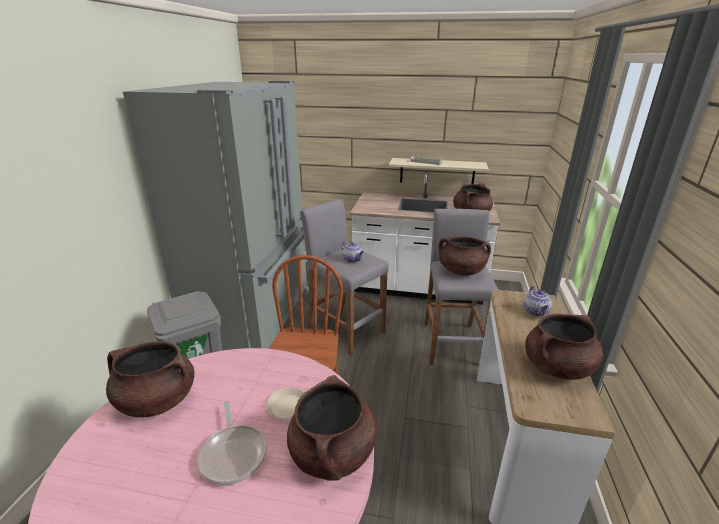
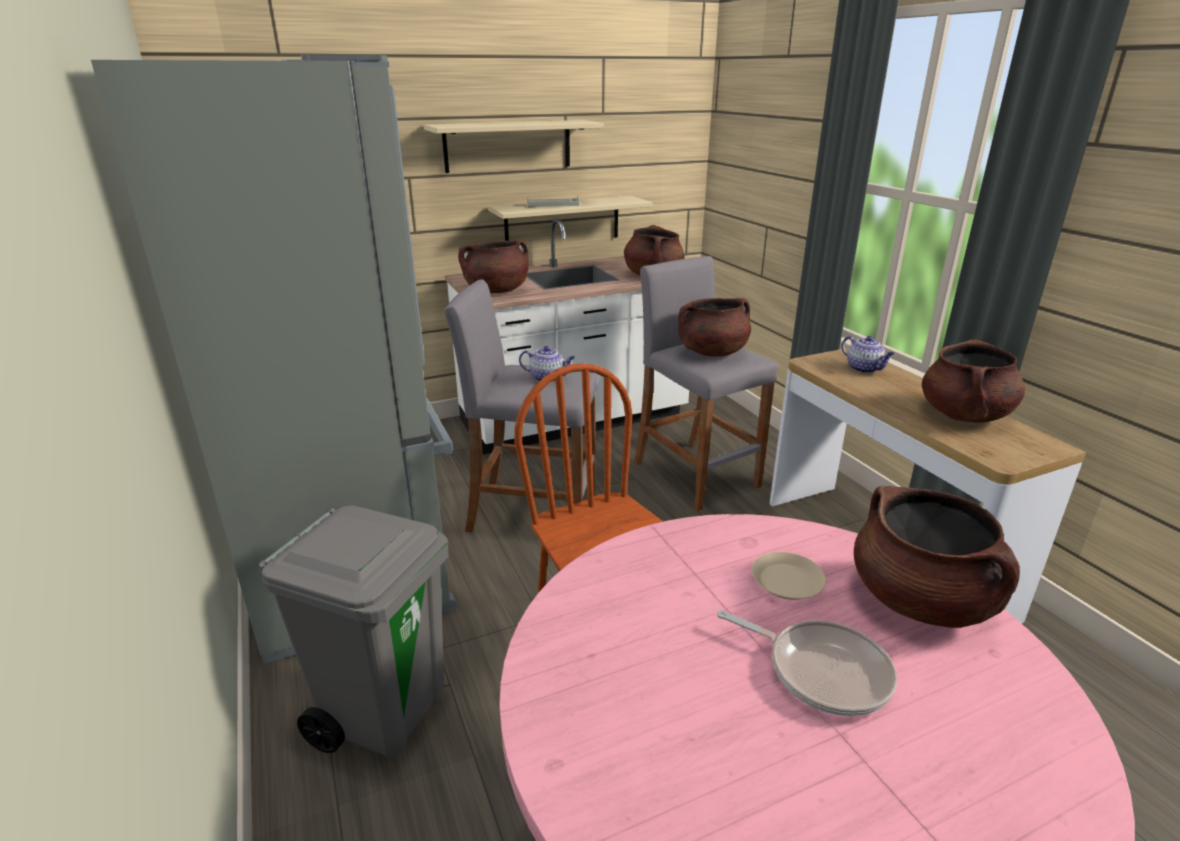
camera: 35 degrees left, 0 degrees up
(157, 400) = (590, 677): brown cooking pot -> brown cooking pot (496, 290)
(407, 125) = (508, 146): none -> beige shelf

